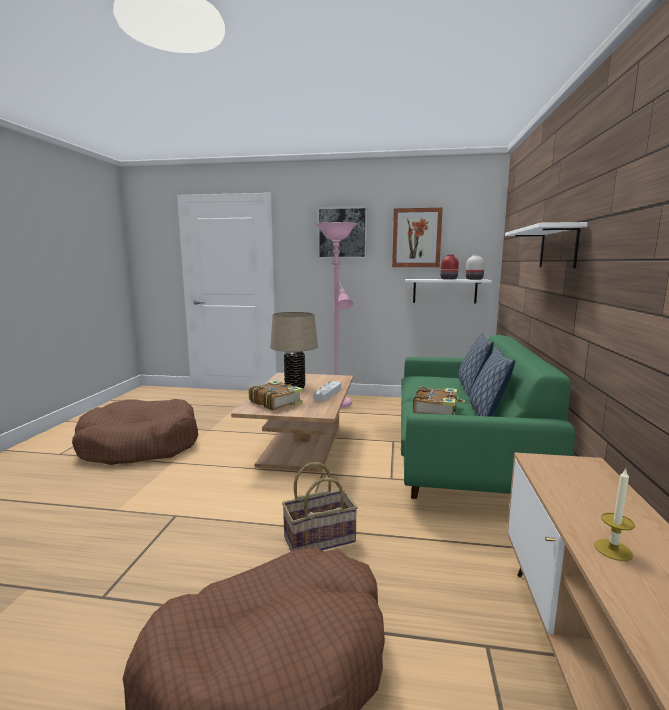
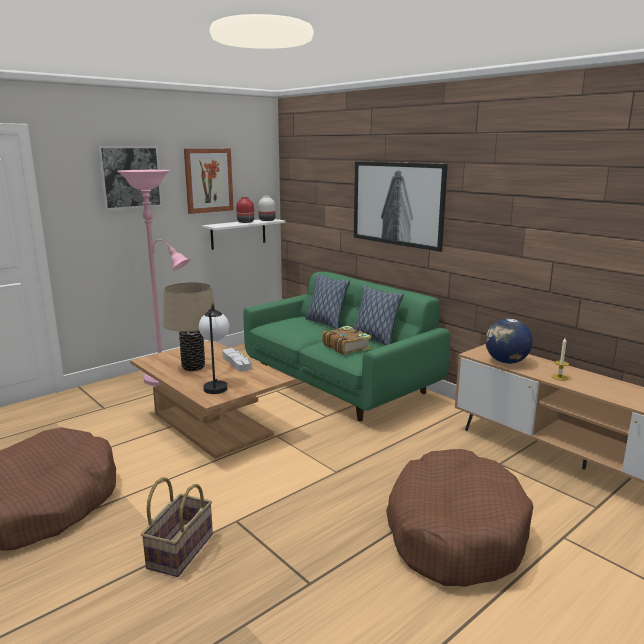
camera: 50 degrees left, 5 degrees up
(275, 402) = (216, 385): book -> table lamp
(319, 538) = (358, 471): basket -> basket (180, 550)
(558, 248) = (397, 204): white shelf -> picture
(563, 487) = (506, 362): none -> globe

